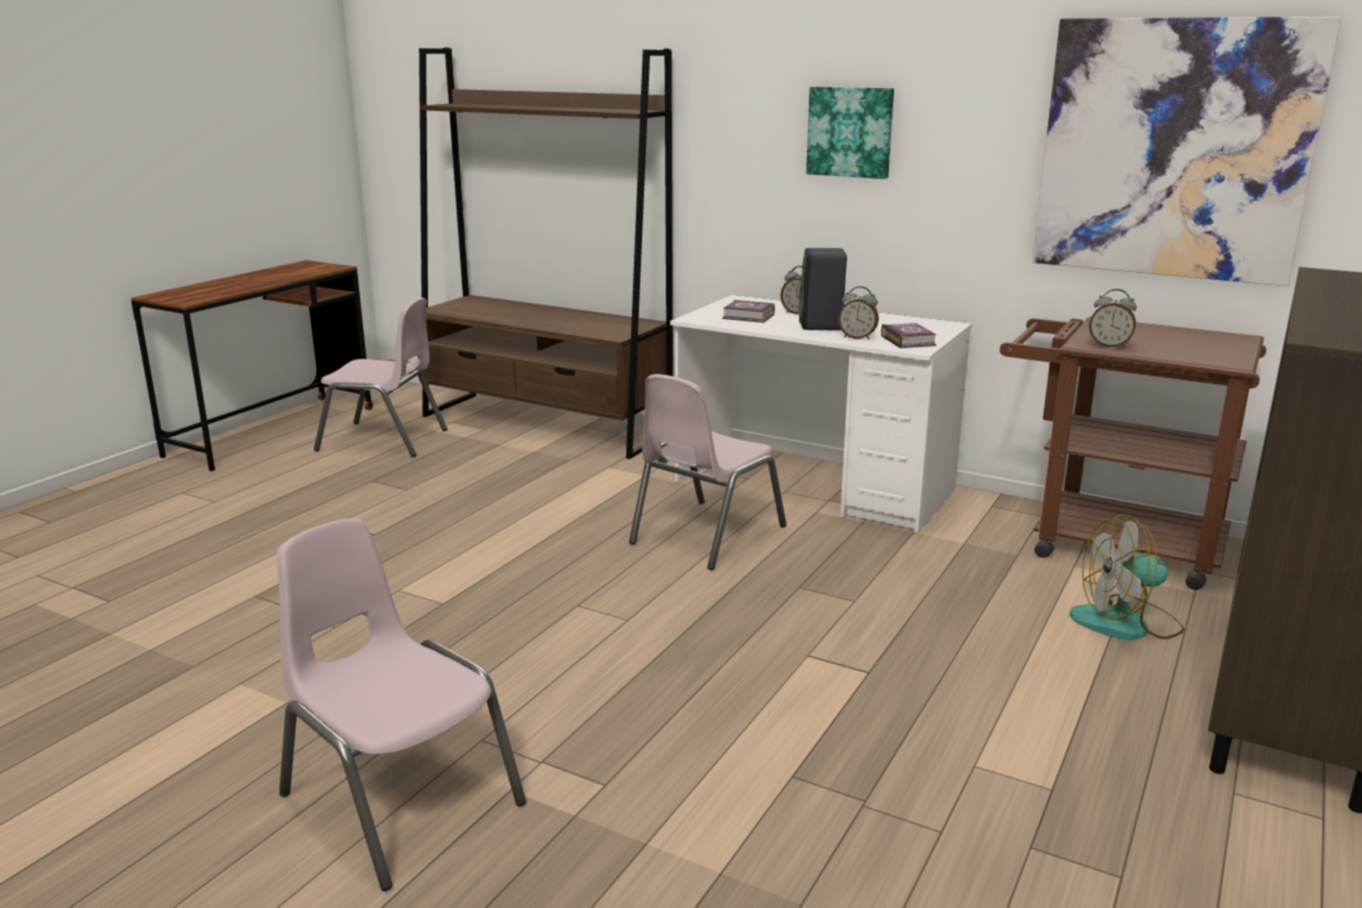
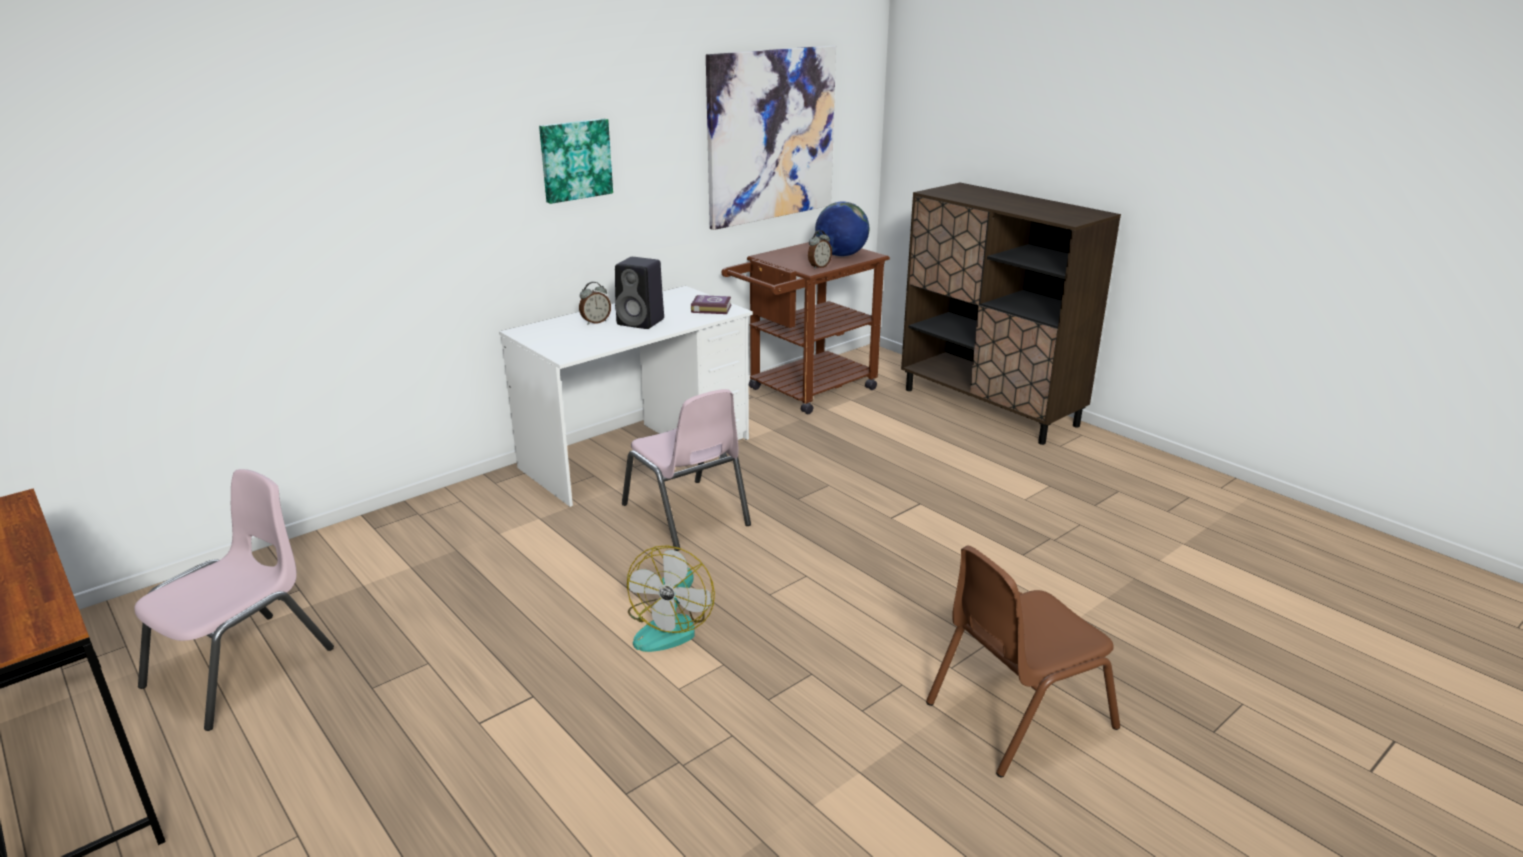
camera: 70 degrees left, 5 degrees up
(399, 799) = (1018, 714): pink chair -> brown chair
(545, 425) = (339, 549): brown bookcase -> none
(749, 317) = (586, 338): book -> none
(857, 337) = (687, 319): alarm clock -> none
(1126, 623) = (900, 417): fan -> fan (670, 626)
(1190, 350) = (841, 255): none -> globe

